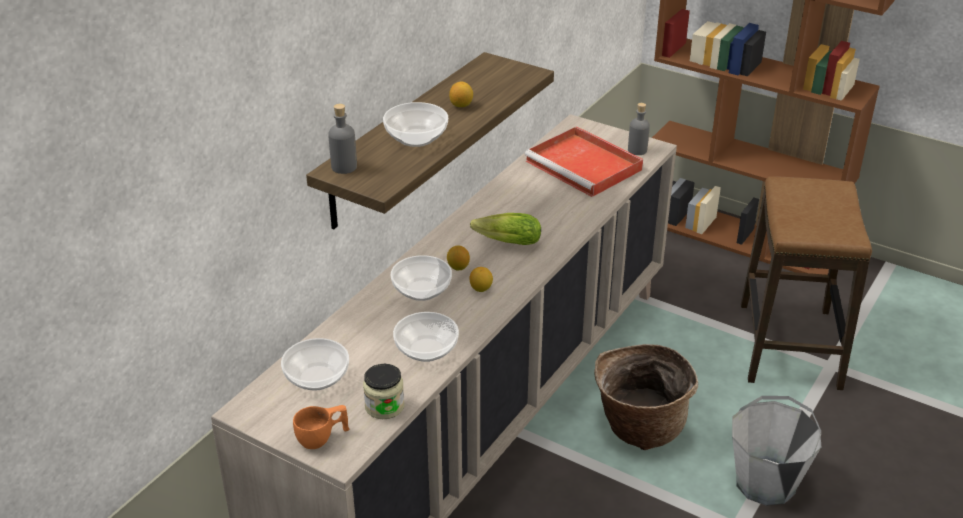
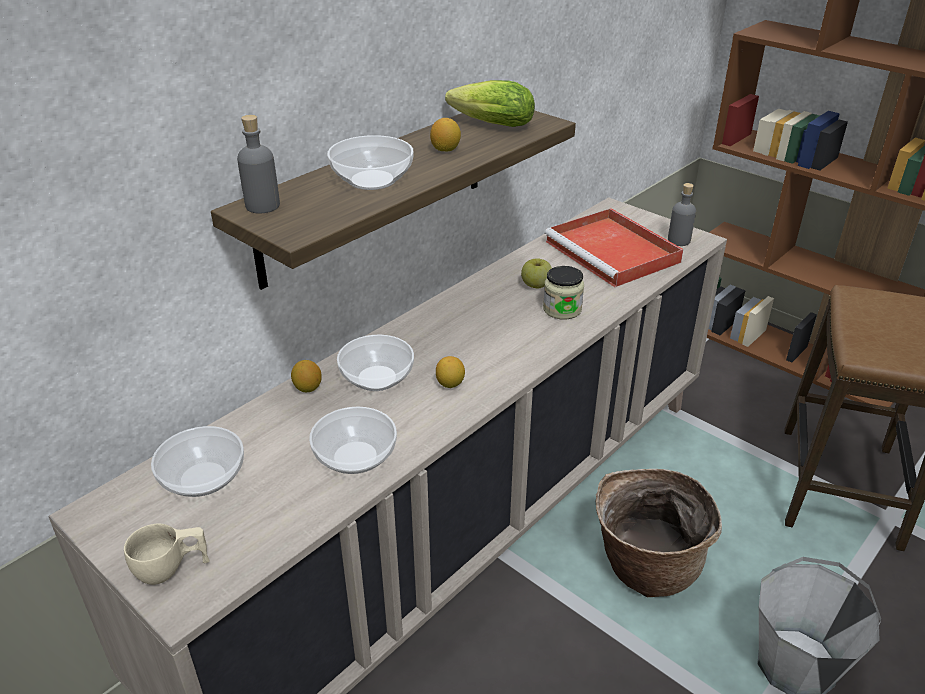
camera: 10 degrees right, 0 degrees up
(322, 438) = (172, 569): orange cup -> beige cup
(384, 406) = (272, 531): jar -> jar (562, 309)
(458, 267) = (430, 354): lemon -> lemon (307, 388)
(504, 242) = (496, 330): lettuce -> lettuce (488, 124)
(527, 201) = (536, 285): none -> apple

